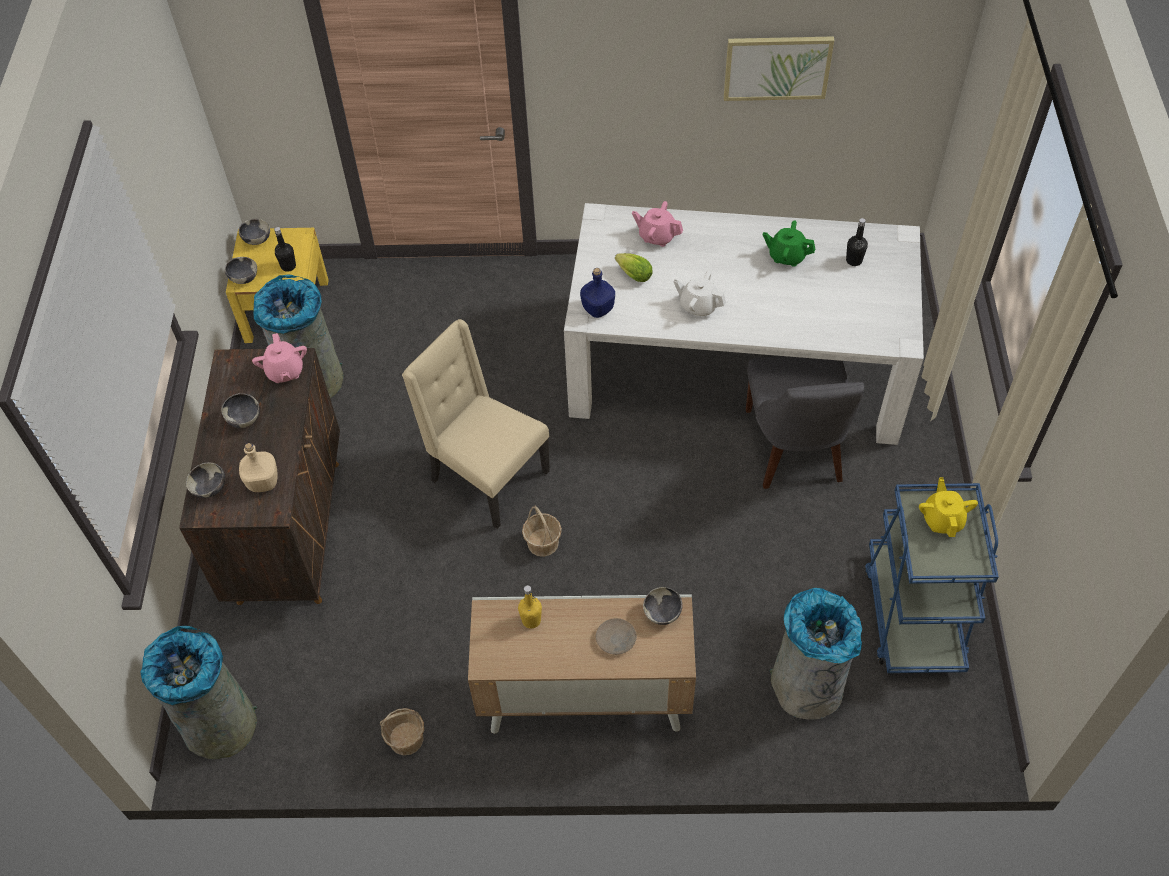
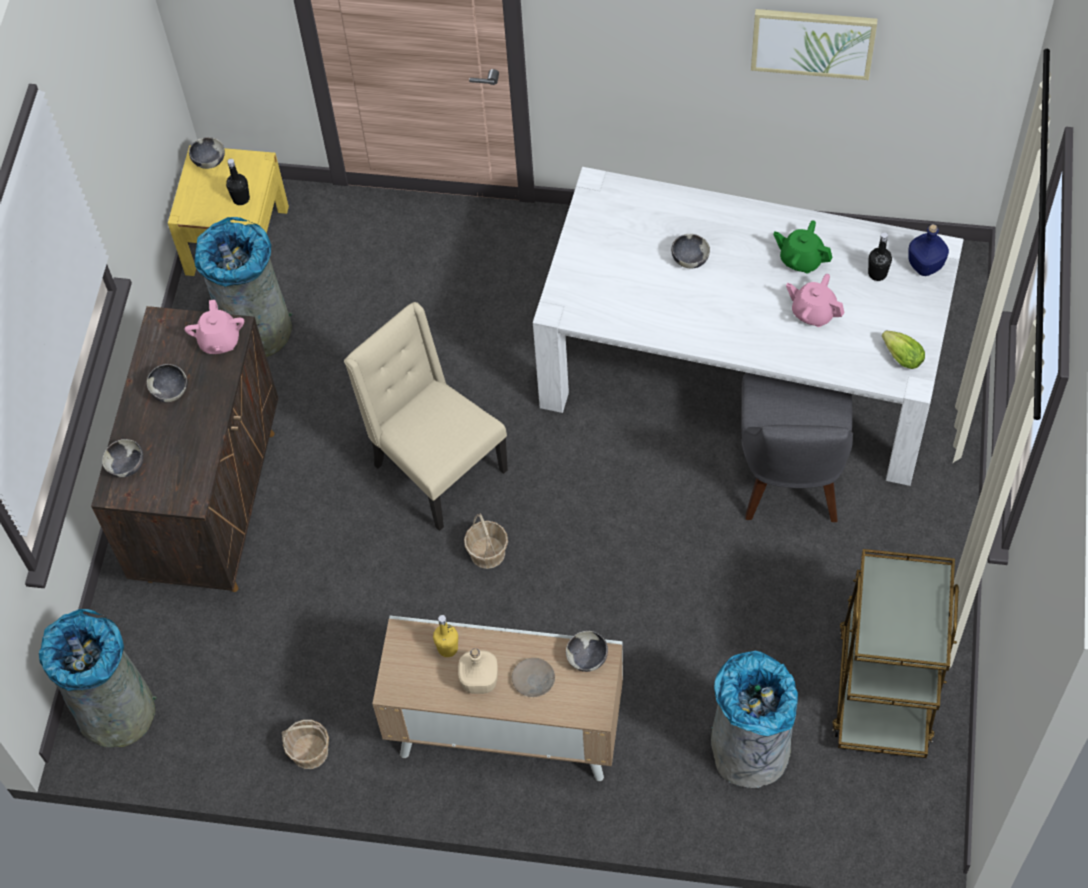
camera: 10 degrees right, 5 degrees up
(244, 278) = (189, 208): bowl -> bowl (689, 259)
(262, 482) = (182, 466): beige bottle -> beige bottle (479, 681)
(597, 308) = (574, 300): blue bottle -> blue bottle (924, 264)
(632, 274) = (621, 262): lettuce -> lettuce (900, 356)
(657, 236) = (657, 218): pink teapot -> pink teapot (813, 312)
(698, 306) = (688, 310): white teapot -> none
(913, 614) = (884, 685): blue cart -> brown cart
(942, 519) = (906, 594): yellow teapot -> none

